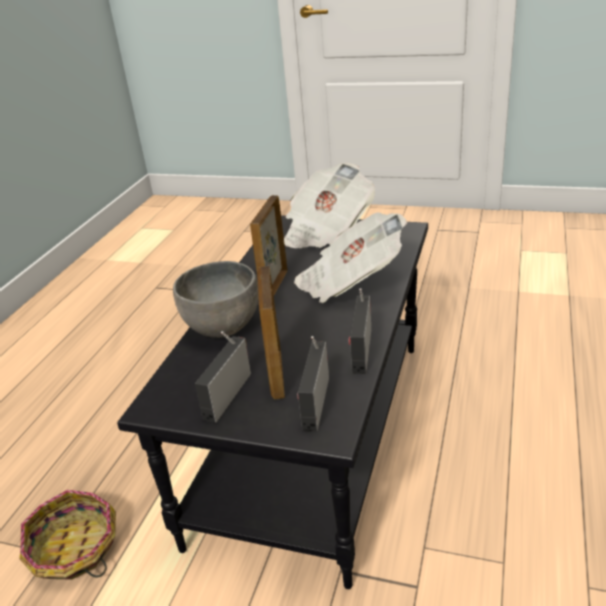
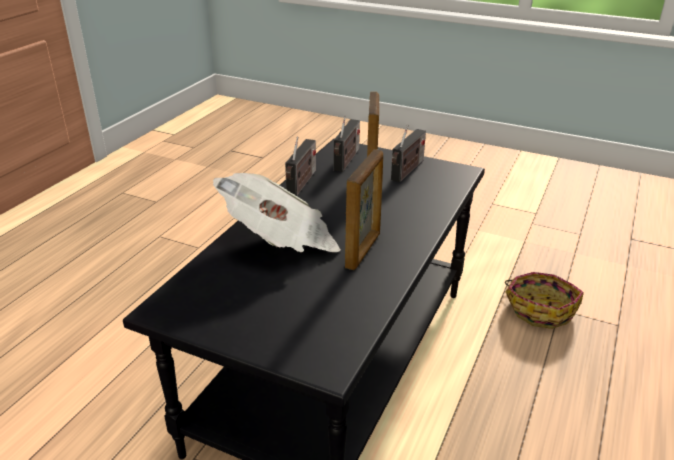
camera: 175 degrees left, 0 degrees up
(222, 328) = (417, 216): grey bowl -> none
(326, 231) = (272, 329): newspaper -> none

